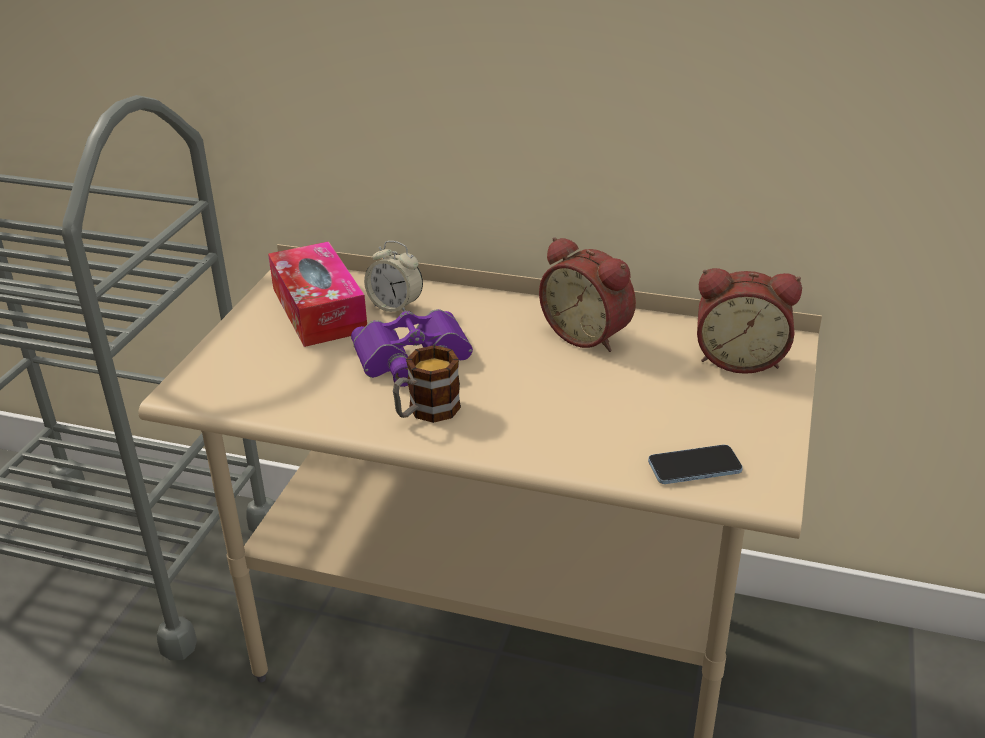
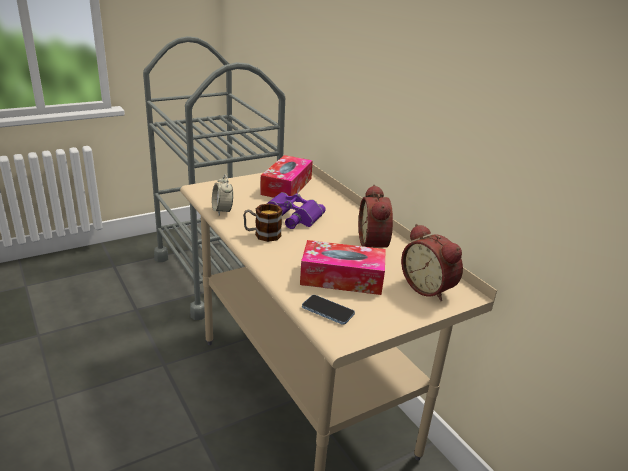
camera: 40 degrees right, 5 degrees down
(395, 306) = (316, 198): alarm clock -> alarm clock (222, 211)
(633, 410) = (342, 278): none -> tissue box

